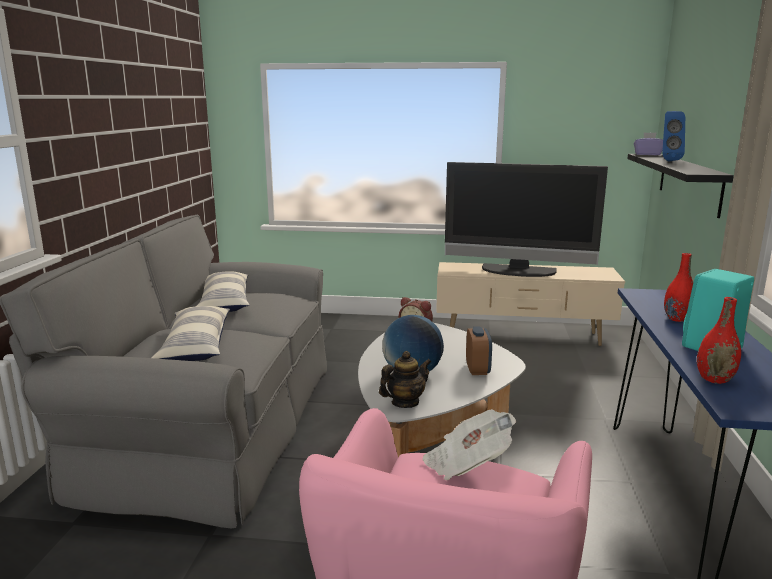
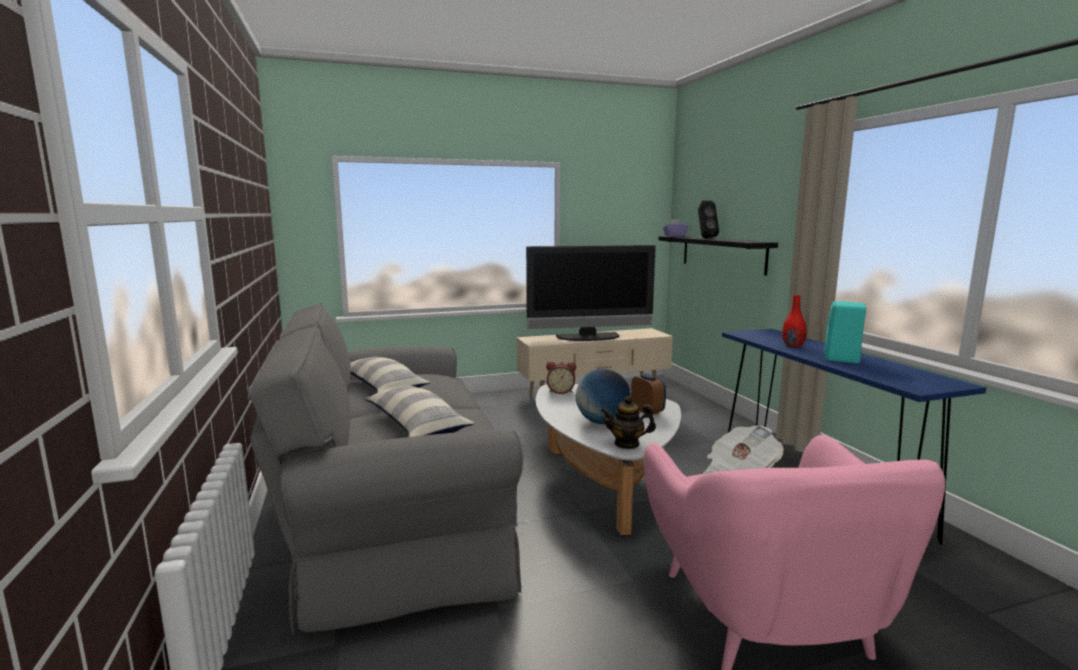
camera: 25 degrees left, 5 degrees down
(405, 402) = (627, 444): teapot -> teapot turned 120 degrees counterclockwise
(668, 161) = (705, 238): blue speaker -> black speaker
(714, 379) = (876, 375): red vase -> none

